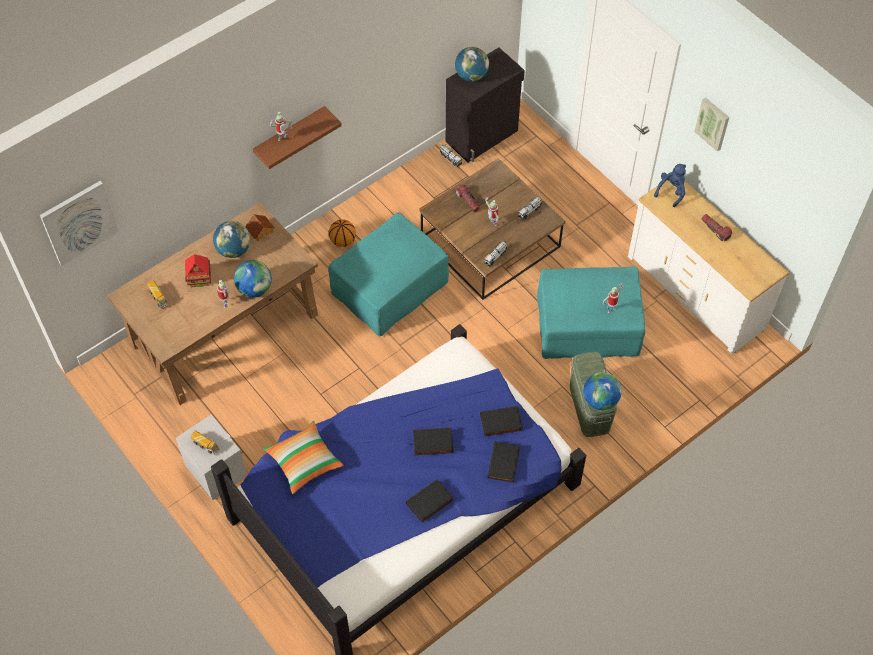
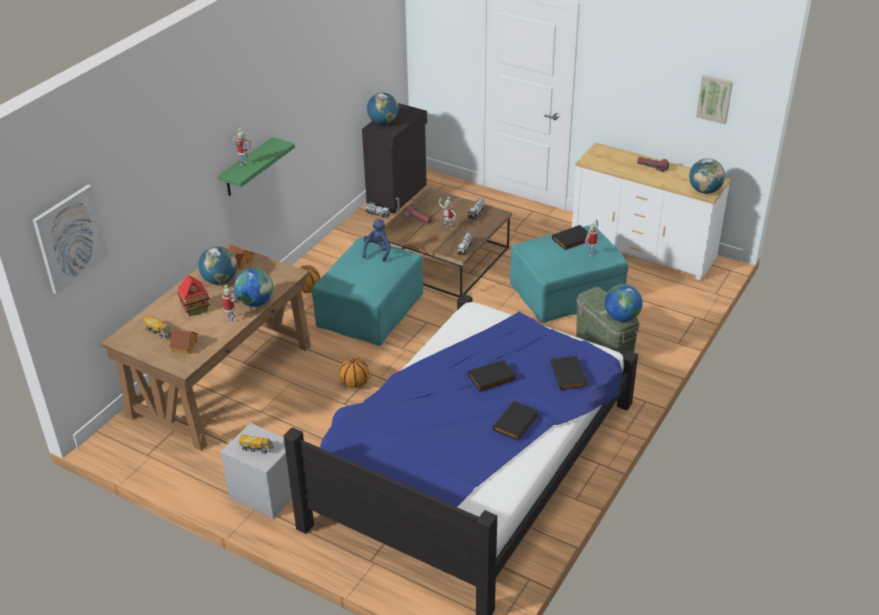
camera: 20 degrees left, 20 degrees down
(175, 323) = (185, 346): none -> toy house
(290, 136) = (247, 168): brown shelf -> green shelf
(304, 461) = (370, 427): pillow -> none
(339, 373) = (354, 383): none -> basketball
(501, 423) = (547, 347): black book -> black book (572, 240)
(671, 191) = (599, 153): blue plush toy -> blue plush toy (377, 251)
(713, 123) = (625, 66): picture -> picture (714, 98)
(750, 282) = (704, 191): none -> globe

